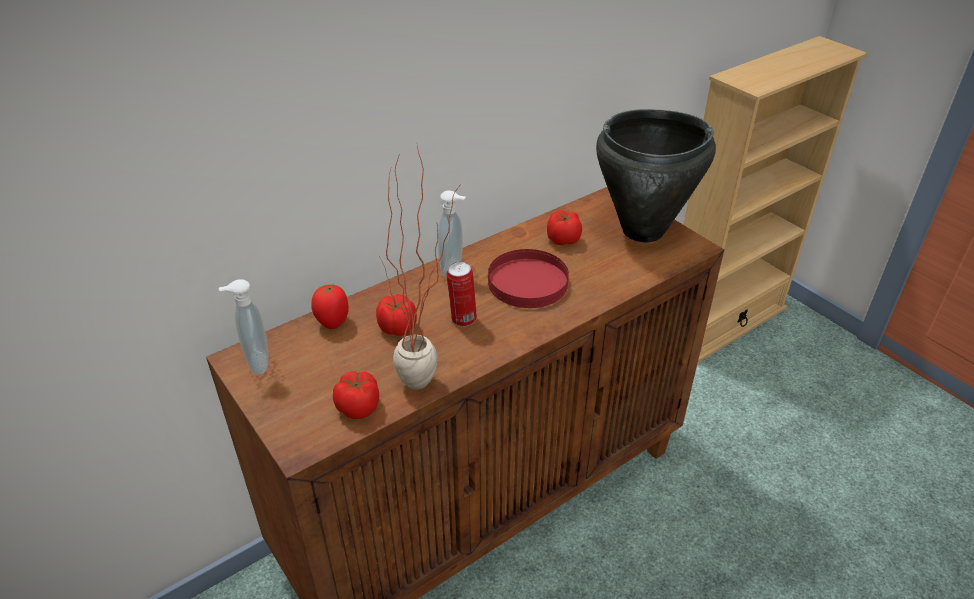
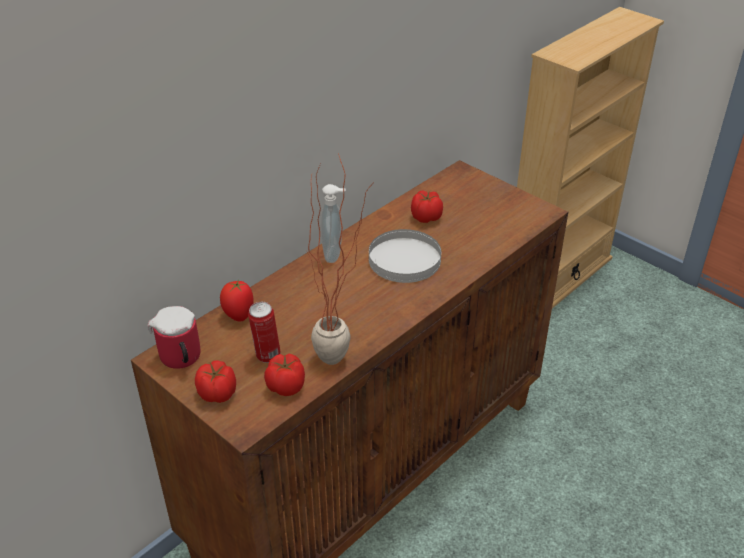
camera: 10 degrees left, 0 degrees up
(256, 363) = (180, 360): soap dispenser -> mug
(398, 328) = (300, 314): tomato -> tomato (218, 394)
(462, 319) = (355, 299): can -> can (267, 356)
(527, 282) = (404, 259): red plate -> white plate
(643, 231) = (495, 202): black cooking pot -> none

